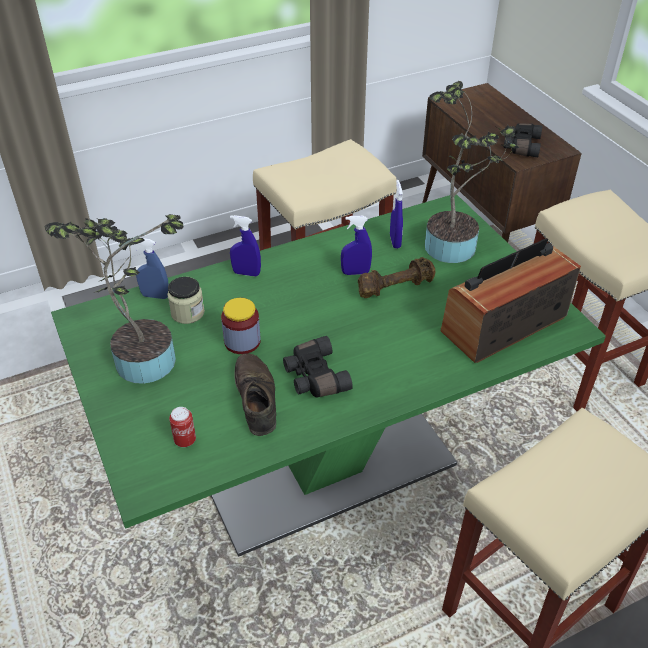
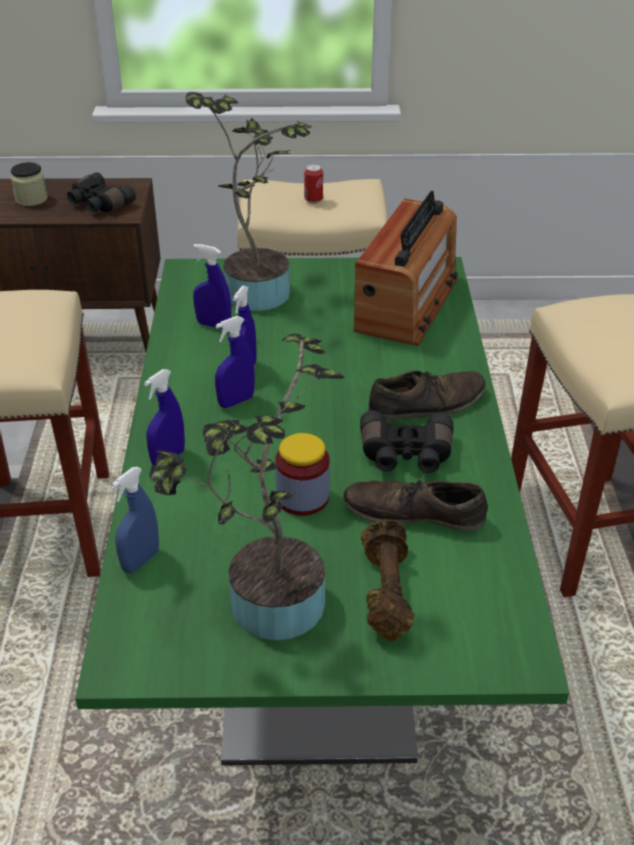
camera: 65 degrees left, 5 degrees down
(185, 440) = (454, 597): can -> can (313, 200)
(187, 313) = (206, 535): jar -> jar (31, 199)
(319, 280) = (236, 401): none -> blue spray bottle
(381, 372) = (427, 404): none -> brown shoe
(395, 287) = (295, 351): brown dumbbell -> brown dumbbell (385, 591)
(503, 324) = (406, 303): radio -> radio turned 150 degrees counterclockwise

